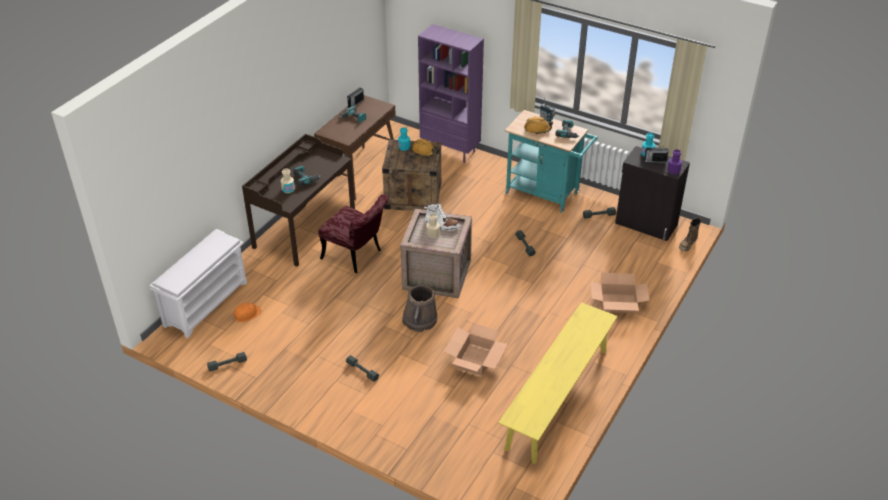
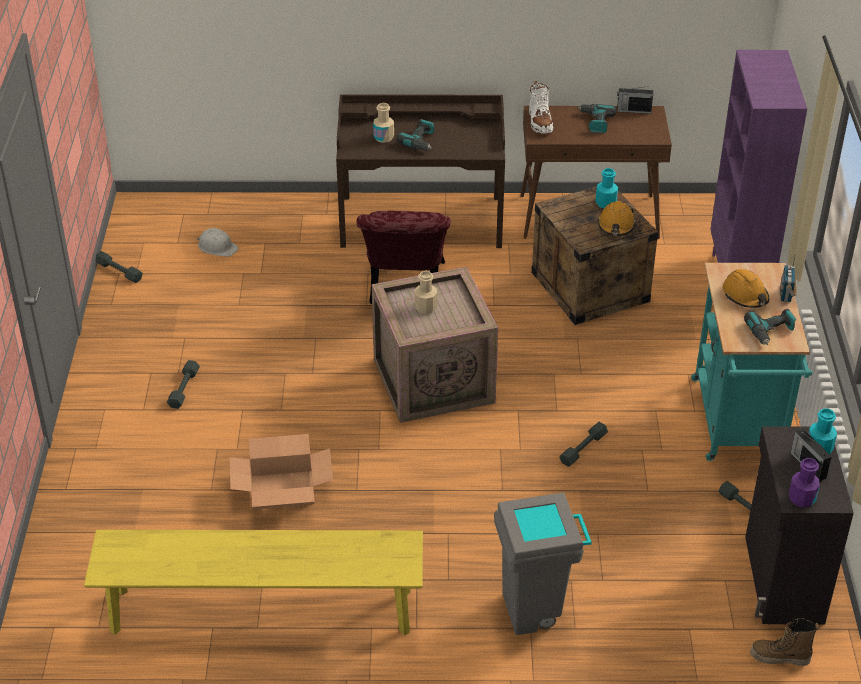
camera: 60 degrees right, 0 degrees up
(206, 303) = (213, 207): white shoe rack -> none
(246, 314) = (217, 247): orange hard hat -> white hard hat
(420, 320) = (322, 402): brown bucket -> none
(442, 225) = (455, 307): white boot -> white boot (539, 122)
(617, 303) = (536, 610): cardboard box -> grey trash can

